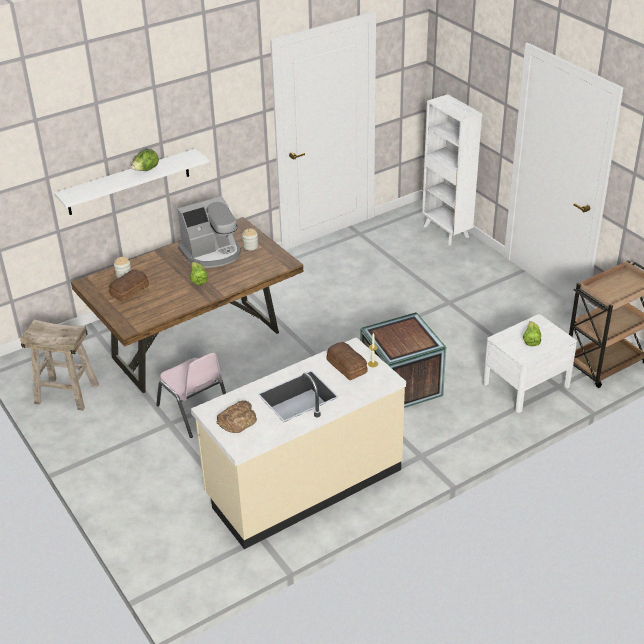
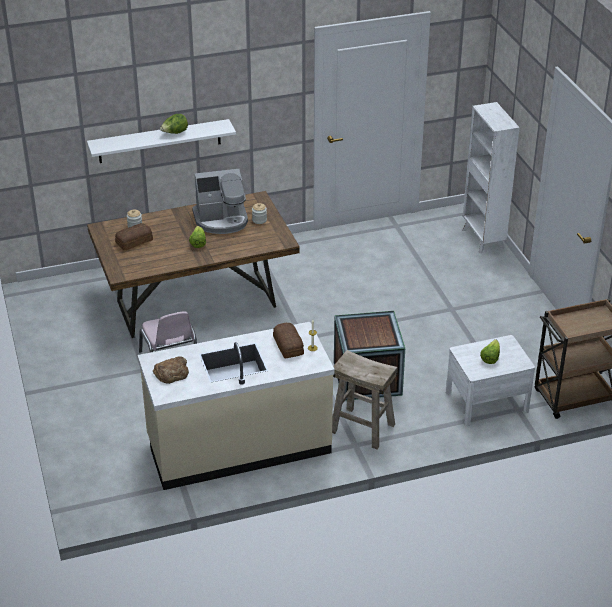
camera: 15 degrees right, 0 degrees up
(67, 393) = (67, 325): beige stool -> beige stool (363, 428)

